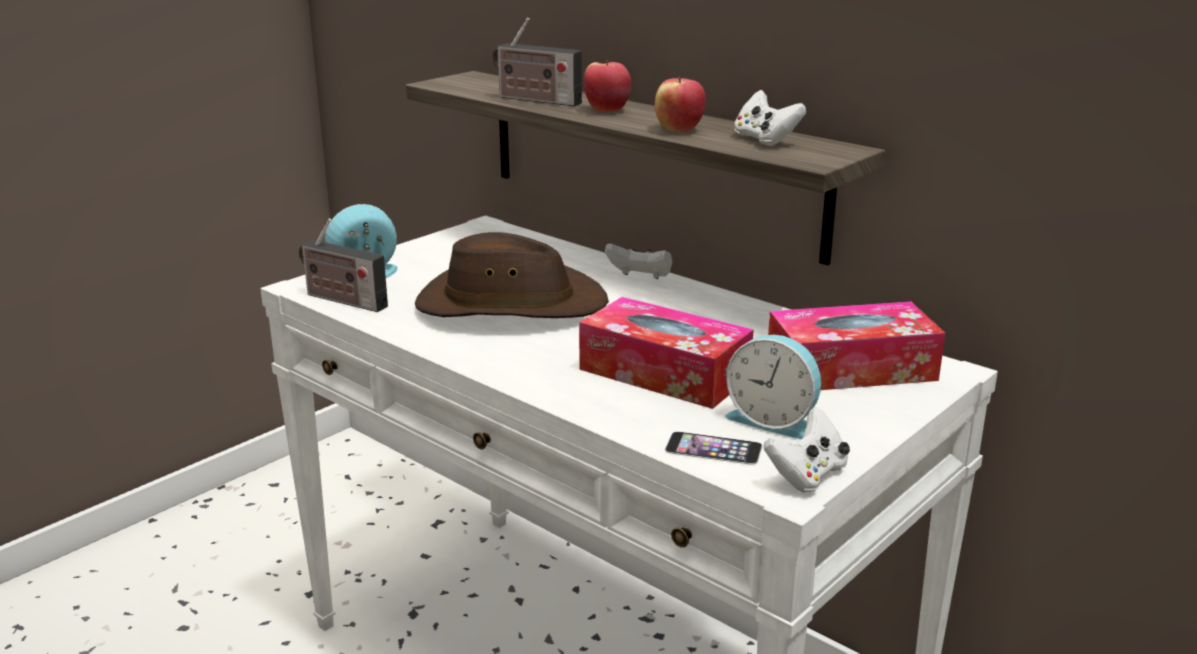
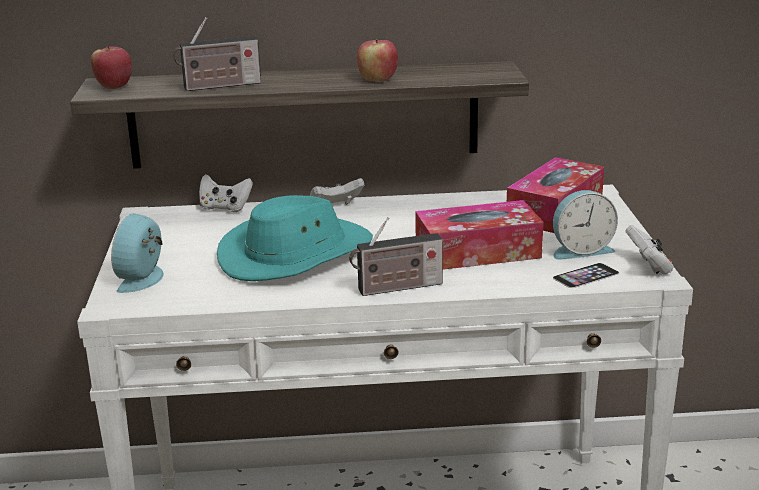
camera: 45 degrees left, 0 degrees up
(342, 300) = (171, 301): radio -> radio (396, 288)
(510, 304) = (296, 254): brown hat -> turquoise hat
(607, 110) = (292, 80): apple -> apple (114, 87)
(765, 140) = (442, 72): white game controller -> white game controller (225, 208)

